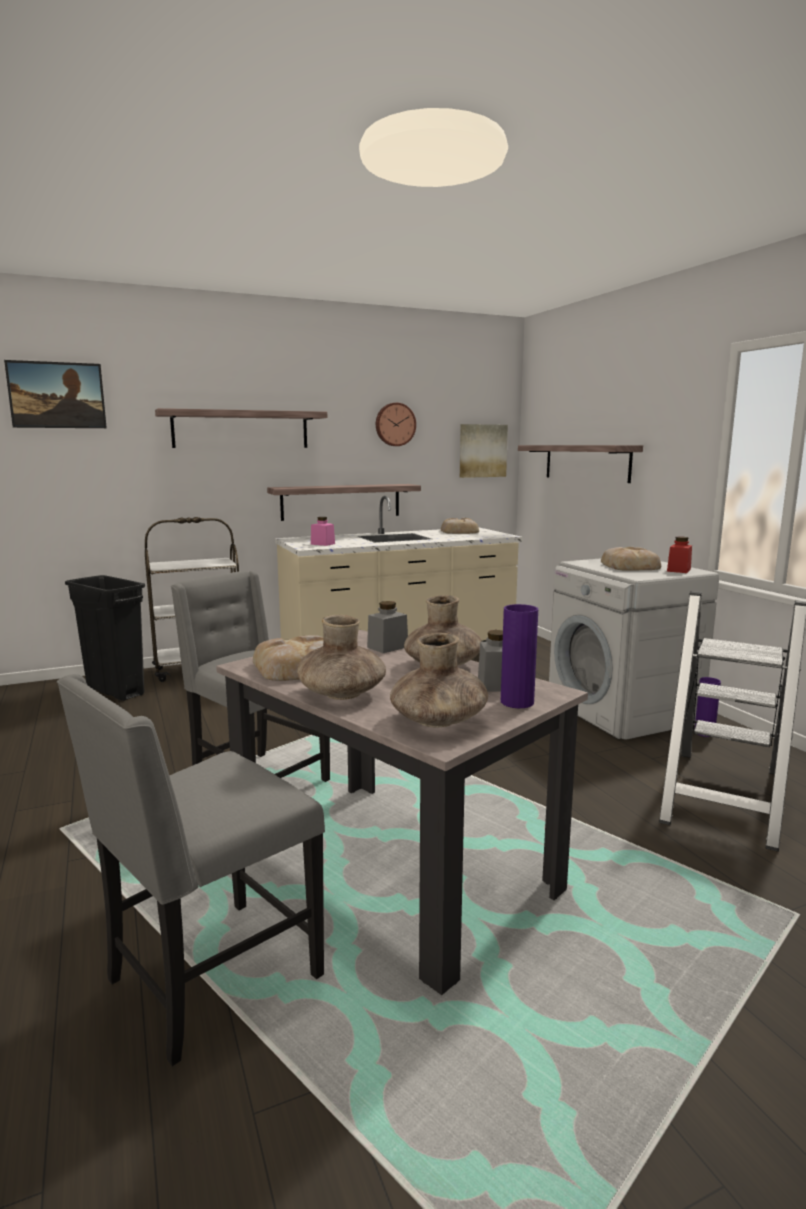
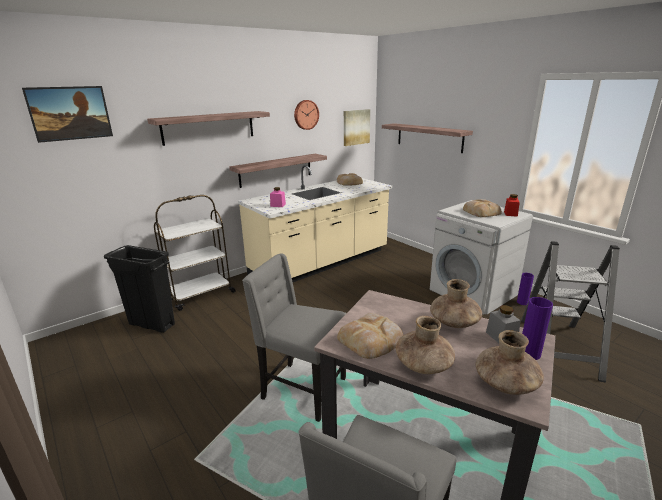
camera: 15 degrees left, 10 degrees up
(387, 647) = (404, 307): grey jar -> none

